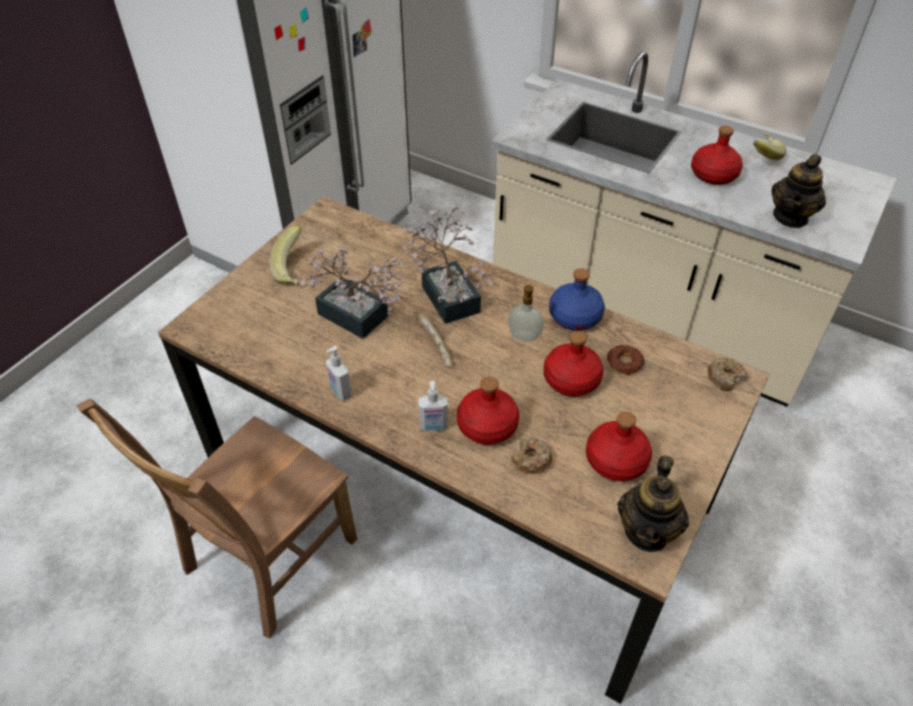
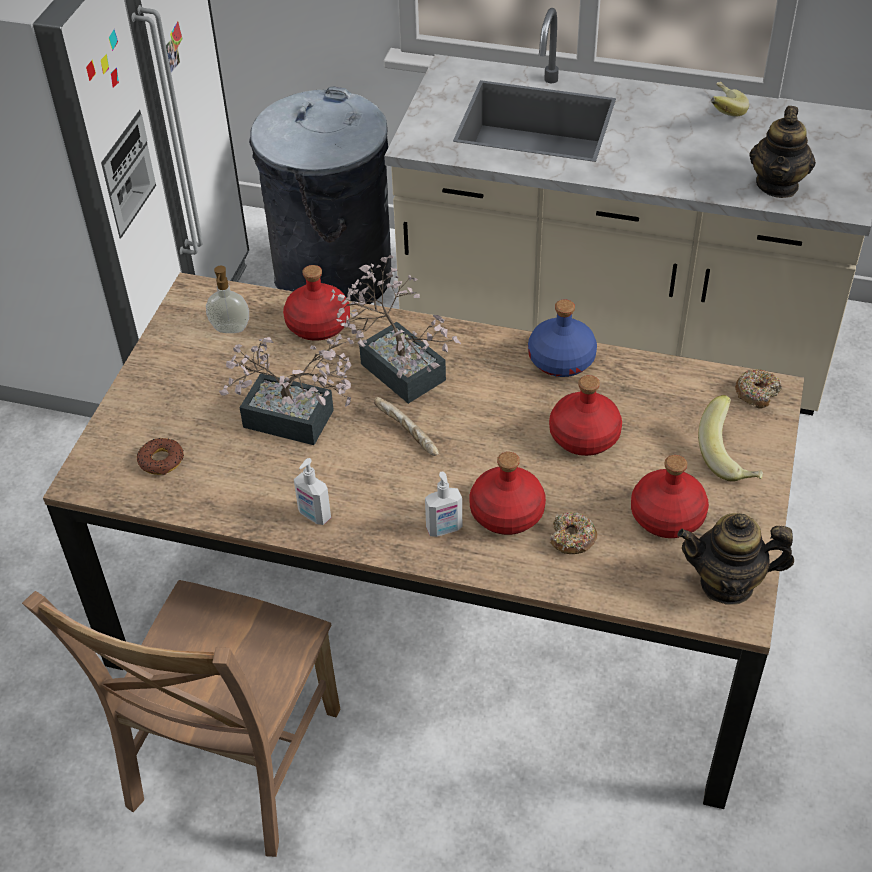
camera: 15 degrees left, 0 degrees up
(294, 269) = (186, 378): banana -> banana (731, 457)
(464, 231) = (332, 276): none -> grey trash can
(524, 337) = (510, 398): soap dispenser -> soap dispenser (230, 329)
(624, 363) = (638, 402): donut -> donut (161, 460)
(647, 531) = (727, 583): teapot -> teapot turned 90 degrees clockwise
(714, 175) = (673, 148): red bottle -> red bottle (319, 324)

